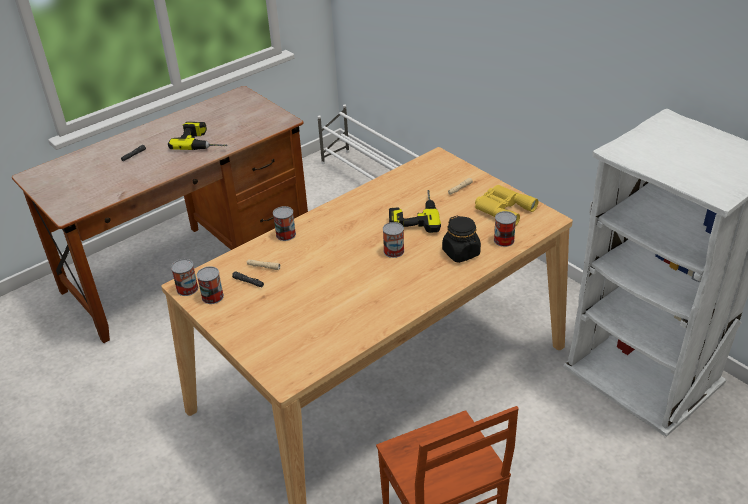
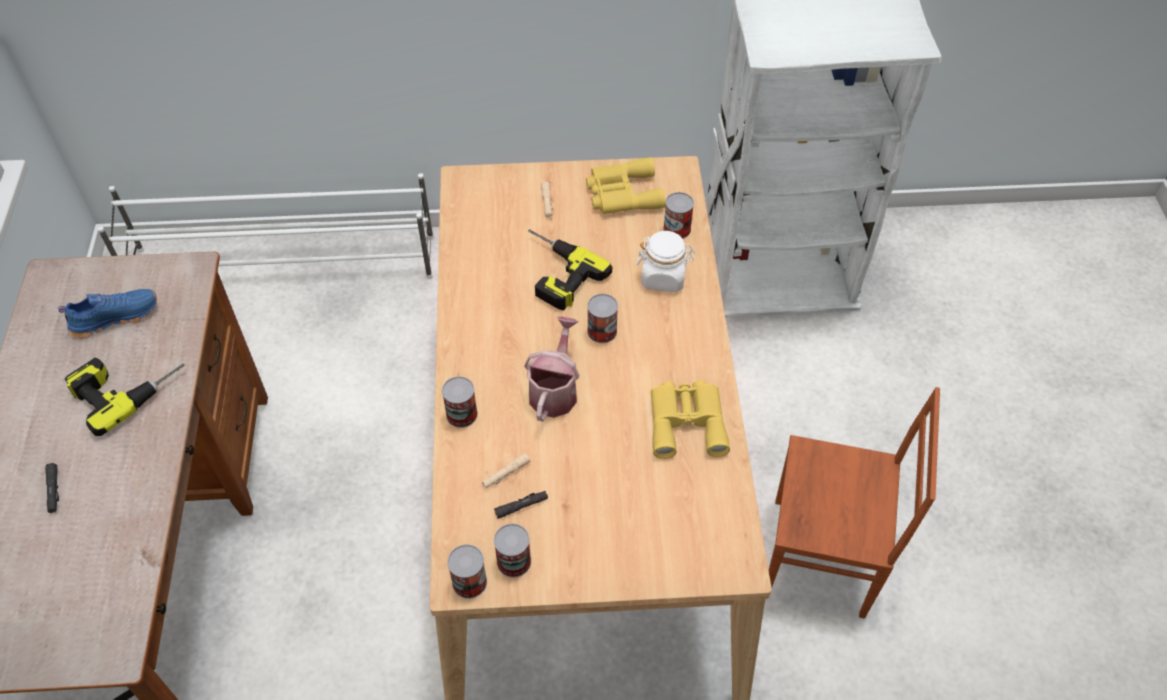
camera: 55 degrees left, 15 degrees up
(237, 119) = (115, 316): none -> blue shoe
(335, 255) = (555, 389): none -> watering can
(366, 312) = (687, 421): none -> yellow binoculars
(461, 253) = (663, 277): black jar -> white jar

